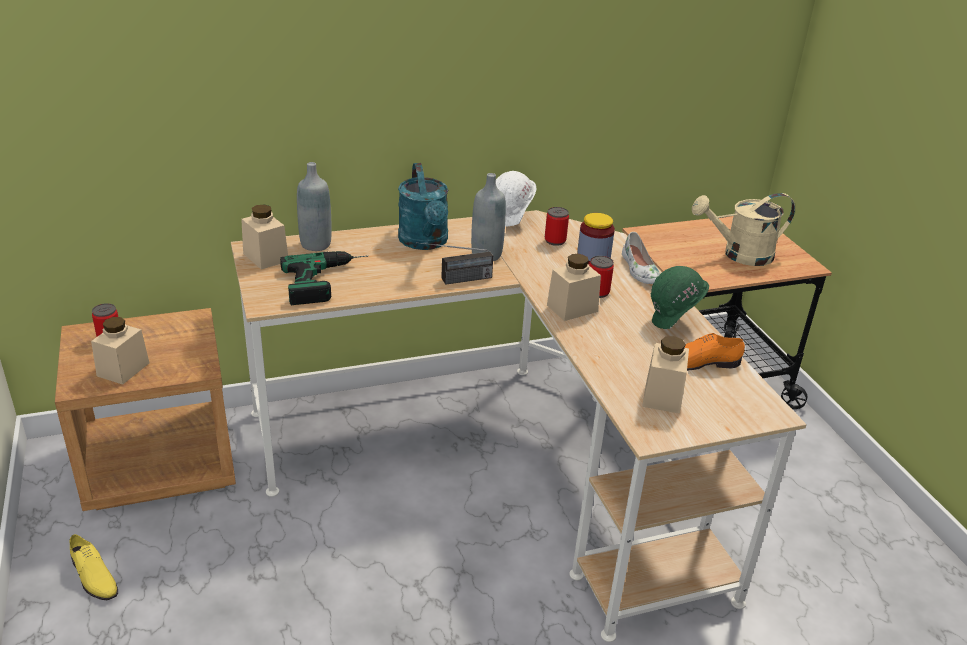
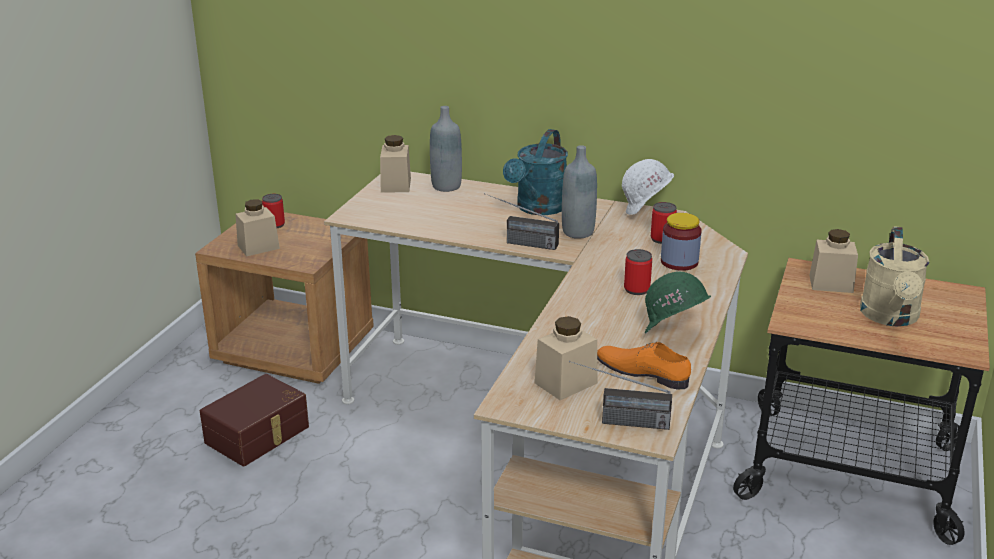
camera: 40 degrees right, 5 degrees down
(92, 576) = (178, 403): yellow shoe -> none
(221, 567) = (259, 435): none -> brown storage box
(329, 281) = (418, 214): power drill -> none
(572, 308) = (591, 293): beige jar -> beige jar (831, 284)
(639, 270) = (710, 285): white shoe -> none
(738, 413) = (617, 421): none -> radio
(739, 255) = (890, 317): beige watering can -> beige watering can turned 105 degrees counterclockwise

